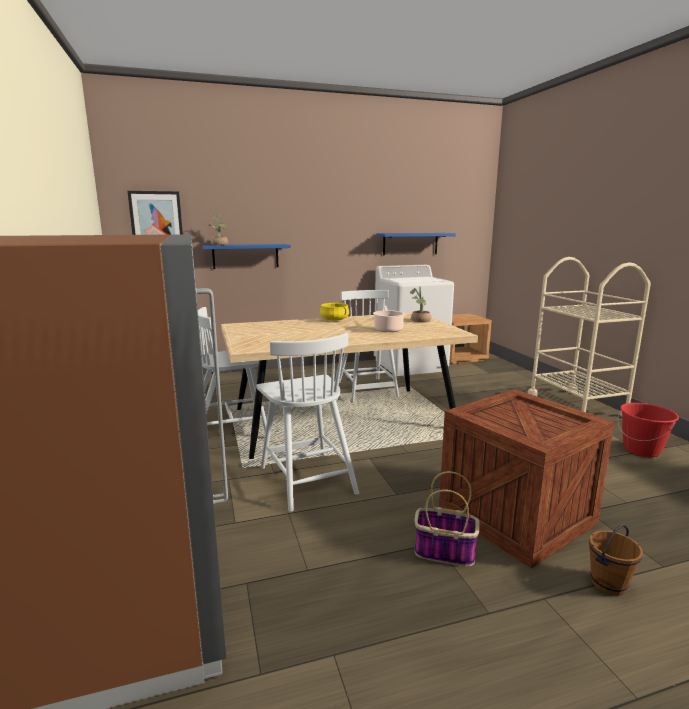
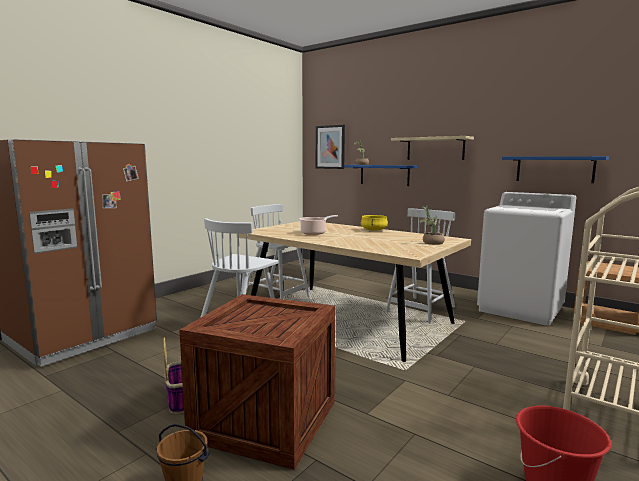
camera: 55 degrees right, 5 degrees down
(305, 225) = (435, 148): none -> beige shelf
(388, 329) = (375, 241): cooking pot -> cooking pot (314, 233)

